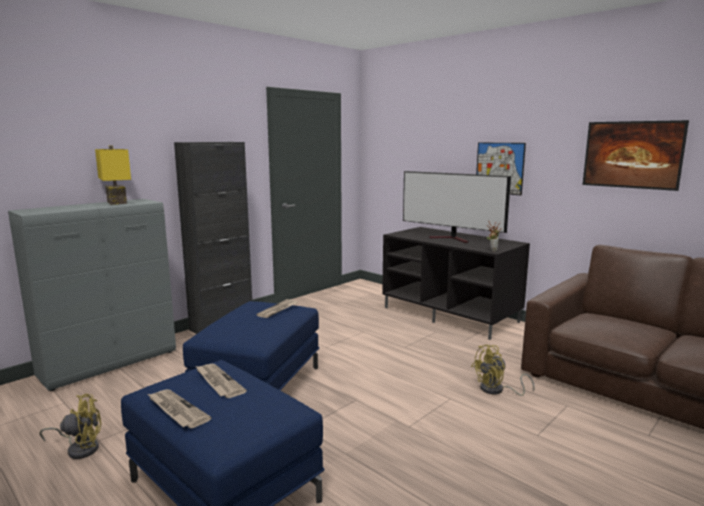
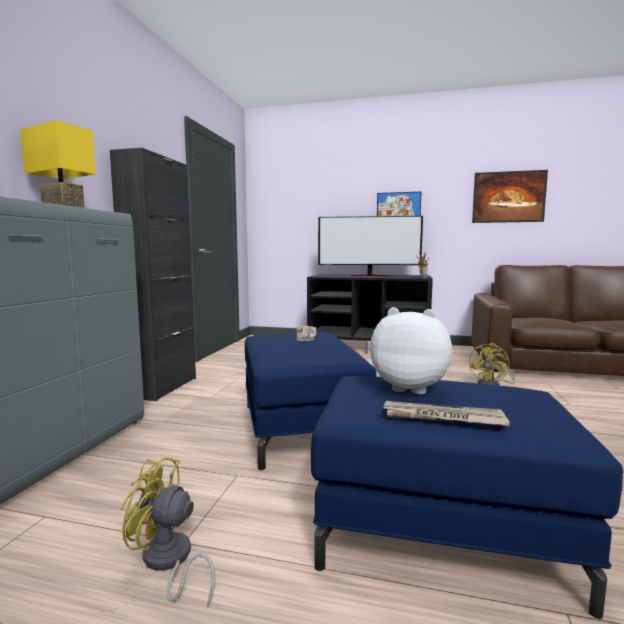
camera: 30 degrees left, 5 degrees down
(80, 448) = (168, 562): yellow fan -> yellow fan turned 120 degrees counterclockwise
(218, 382) = (410, 387): newspaper -> plush toy

